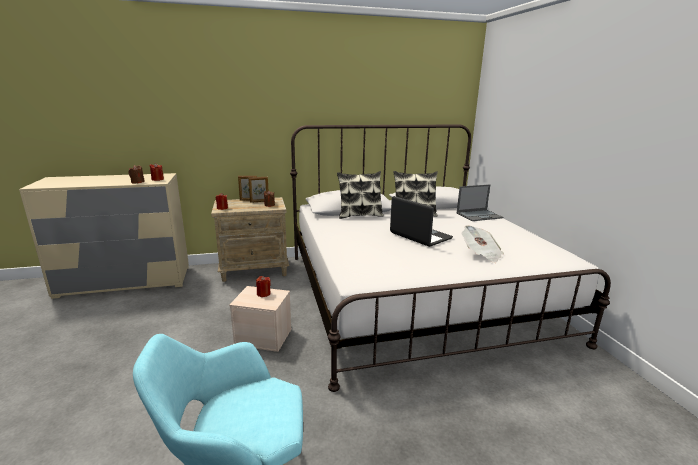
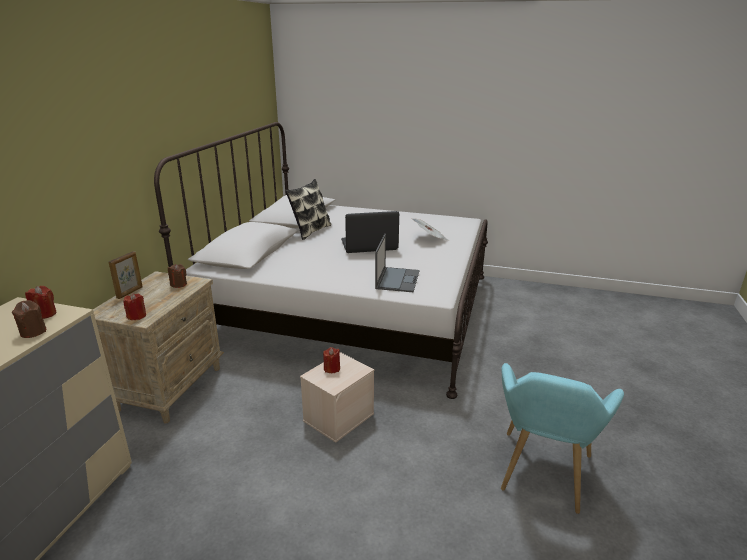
camera: 60 degrees left, 5 degrees up
(259, 201) = (151, 287): picture frame -> none
(359, 215) = (277, 252): pillow -> none
(479, 215) = (351, 212): laptop -> laptop (397, 279)

